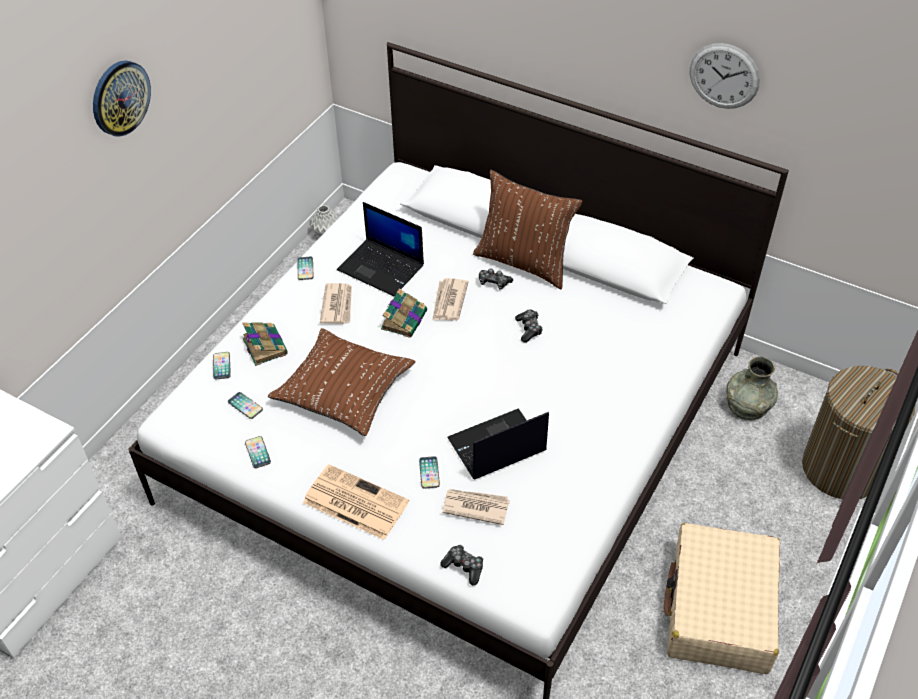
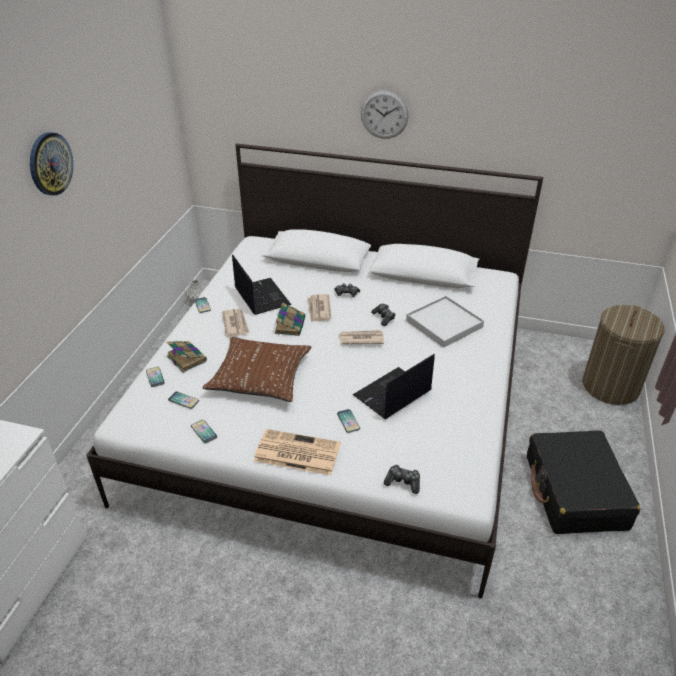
camera: 15 degrees left, 10 degrees down
(382, 267) = (261, 296): laptop -> laptop turned 135 degrees counterclockwise
(475, 506) = (394, 438): newspaper -> newspaper (361, 339)
(524, 262) = (363, 279): brown pillow -> none
(604, 353) = (444, 324): none -> white tray
(719, 609) = (575, 492): beige suitcase -> black suitcase
(724, 76) = (491, 116): wall clock -> wall clock (384, 114)
(747, 404) = (531, 358): grey vase -> none

